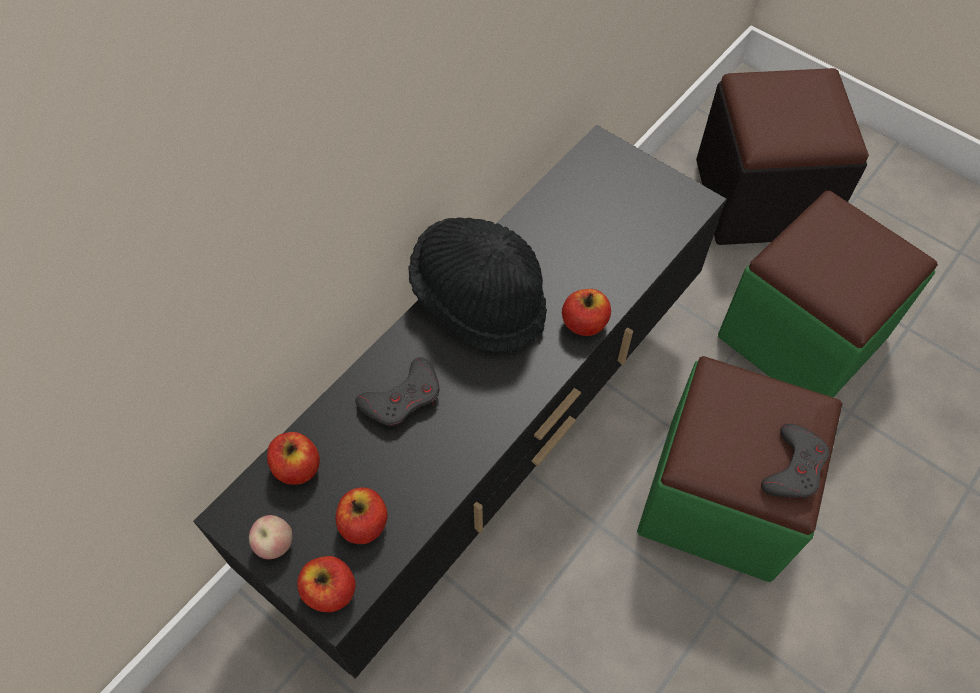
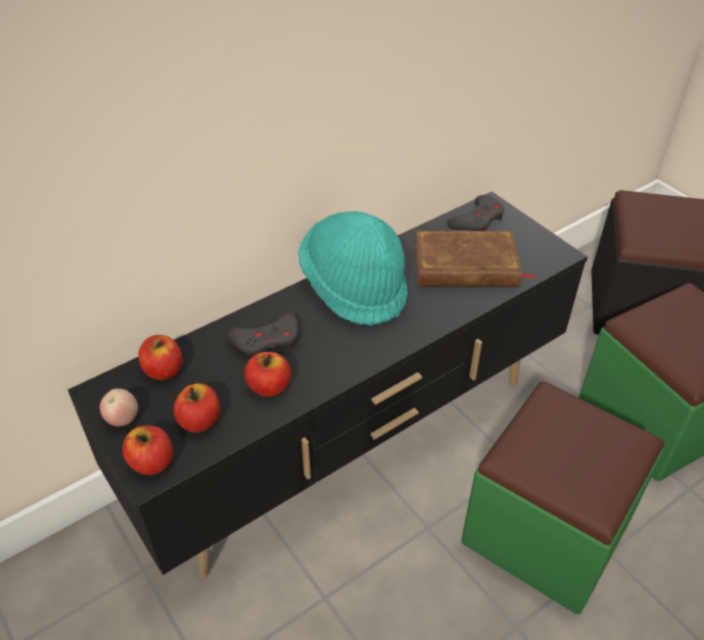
camera: 15 degrees right, 15 degrees down
(479, 300) = (355, 287): black hat -> turquoise hat
(584, 323) = (436, 318): apple -> apple (269, 387)
(597, 242) = (466, 266): none -> brown book
(794, 467) = (603, 480): grey game controller -> grey game controller (477, 220)

